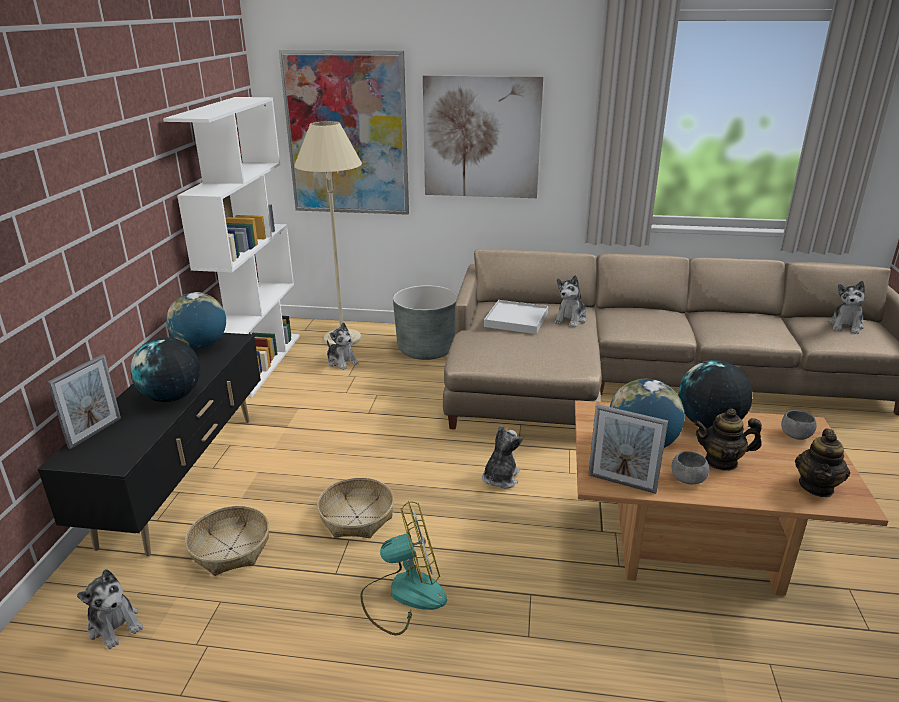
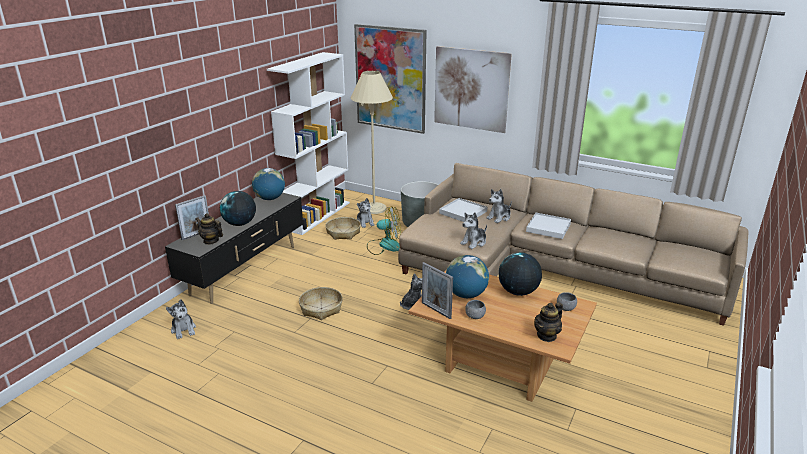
camera: 20 degrees right, 0 degrees up
(231, 548) = (251, 309): basket -> basket (343, 233)
(403, 594) = (321, 349): fan -> fan (384, 245)
(646, 322) = (548, 227): none -> white tray
(721, 461) = (504, 312): teapot -> teapot (211, 241)
(845, 325) = (693, 253): plush toy -> plush toy (474, 242)

